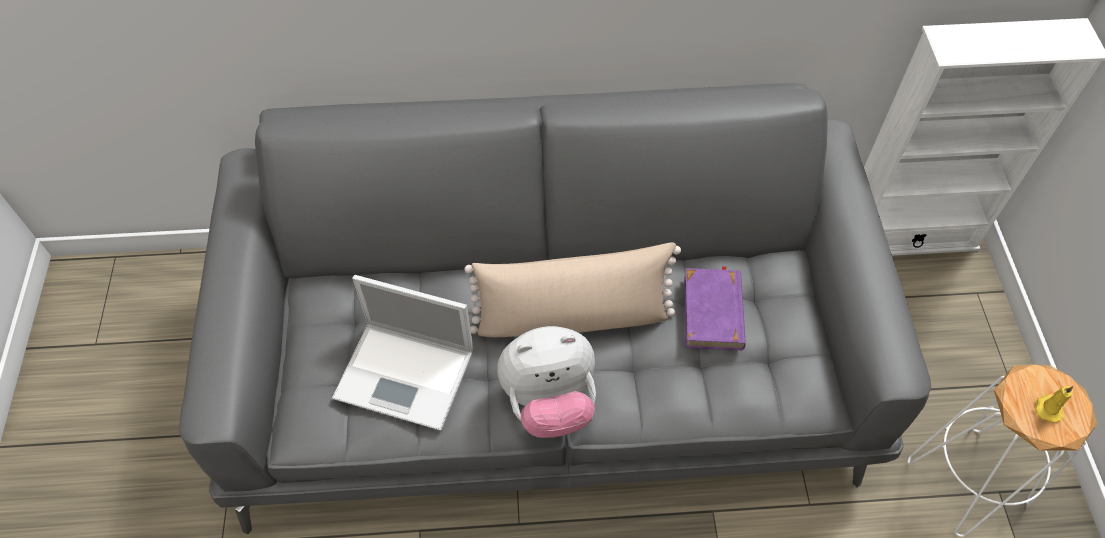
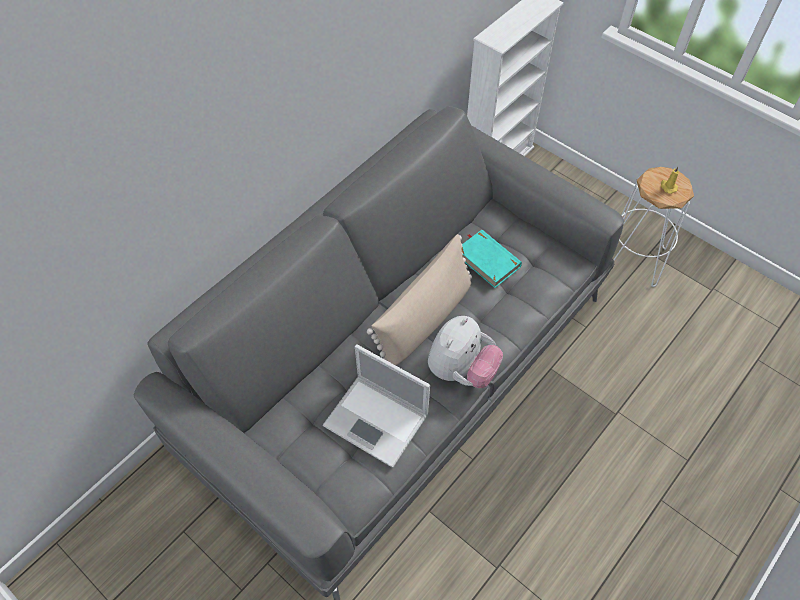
camera: 45 degrees left, 0 degrees up
(407, 375) = (377, 421): laptop -> laptop turned 60 degrees clockwise
(713, 312) = (488, 260): purple book -> turquoise book

